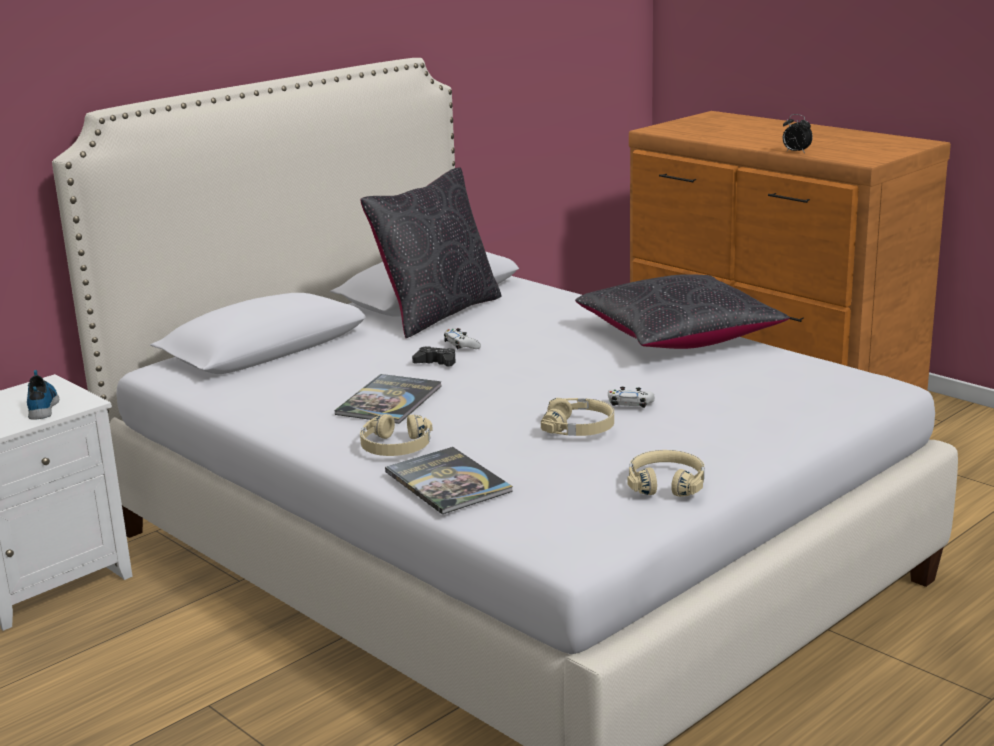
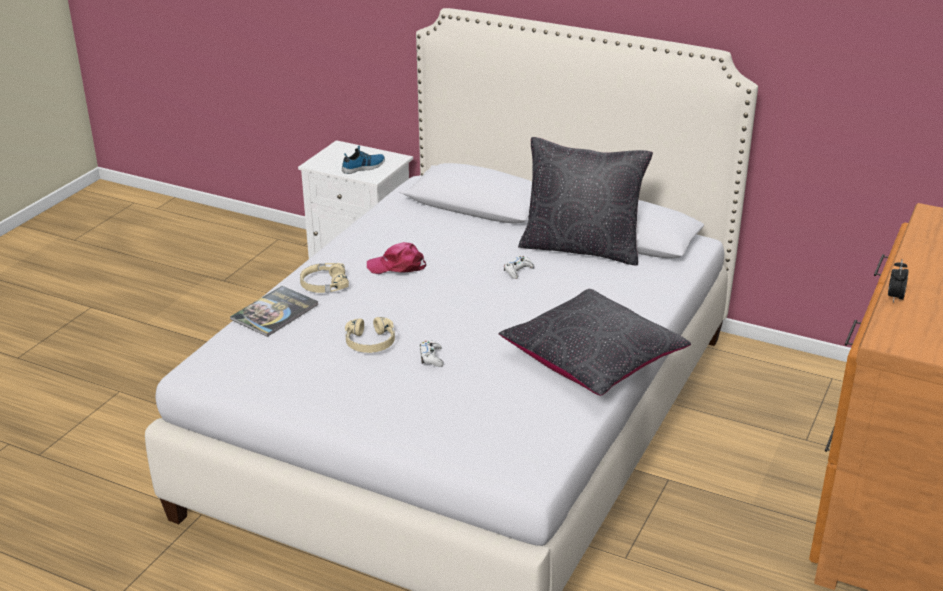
camera: 70 degrees right, 10 degrees up
(389, 400) = (397, 266): book -> pink cap
(436, 362) = (476, 268): black game controller -> none
(666, 483) = (294, 391): beige headphones -> none

